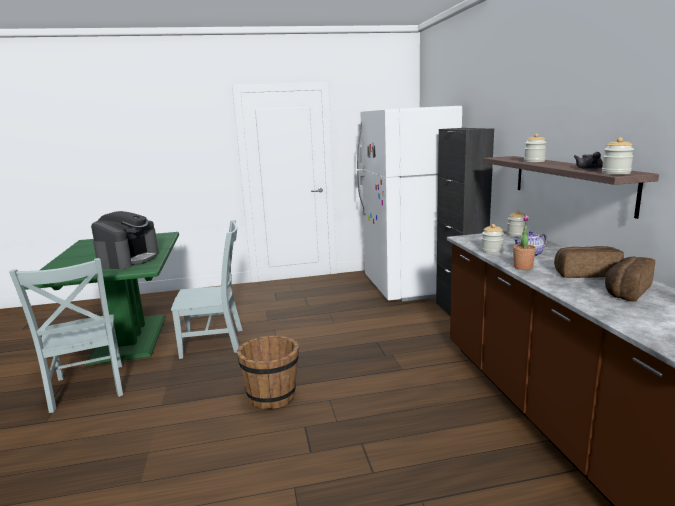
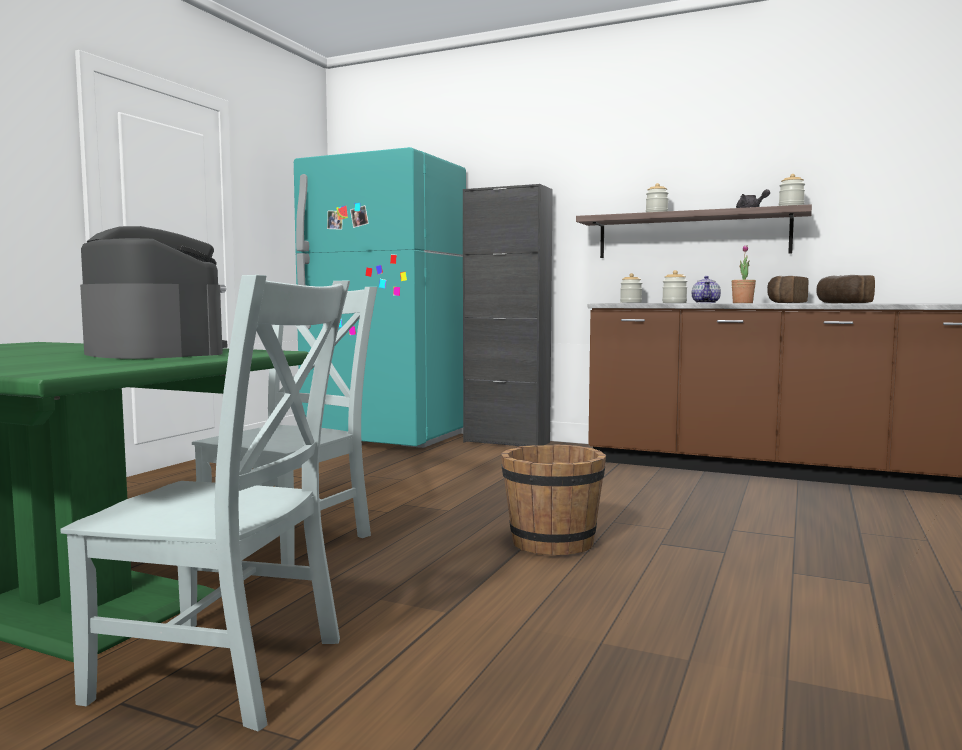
camera: 55 degrees left, 10 degrees down
(408, 286) = (386, 438): white fridge -> turquoise fridge

